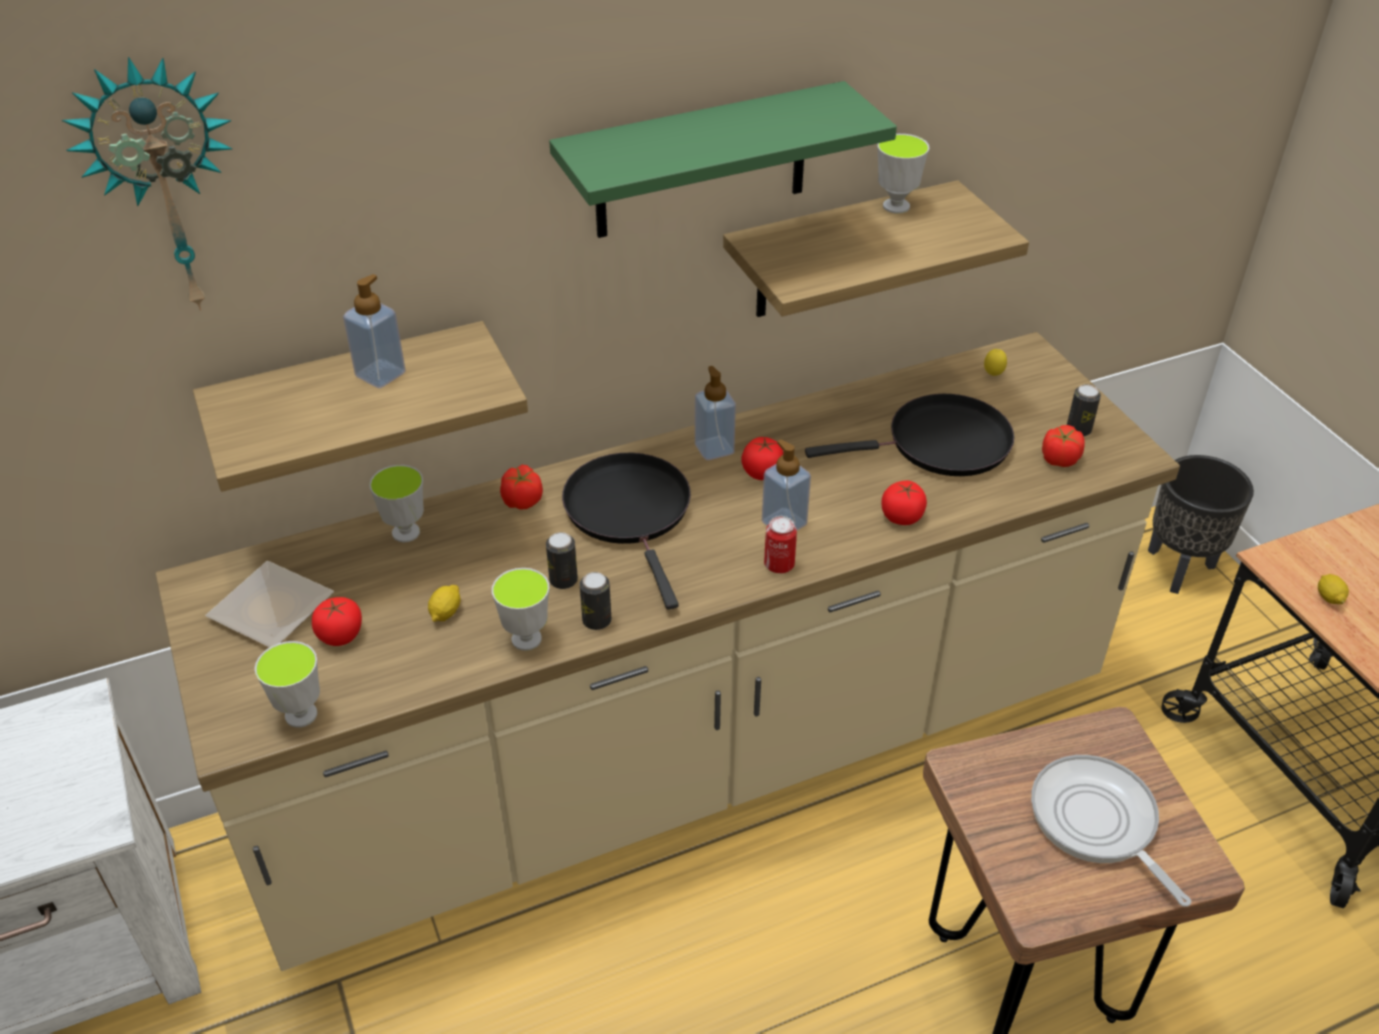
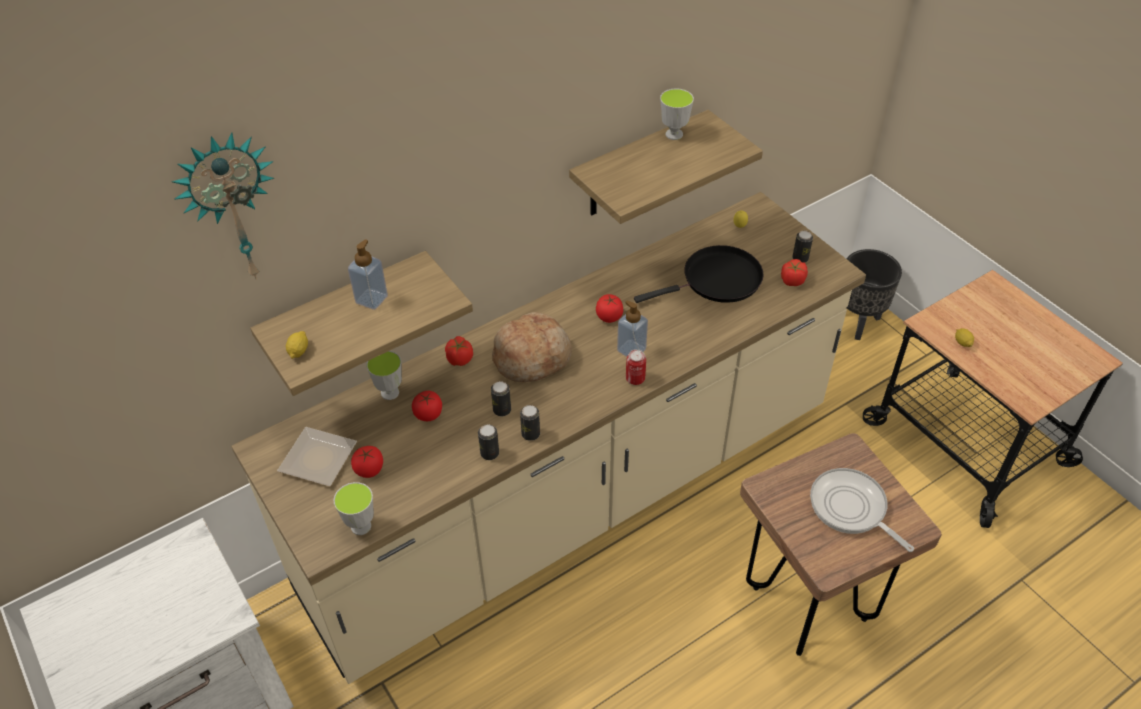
camera: 10 degrees left, 5 degrees up
(446, 612) = (433, 443): lemon -> lemon (299, 351)
(526, 639) = (489, 453): cup -> can
(630, 512) = (532, 357): black frying pan -> bread
(701, 162) = (554, 129): green shelf -> none
(714, 448) = (574, 304): soap dispenser -> none
(902, 517) = (704, 334): tomato -> tomato (428, 414)

